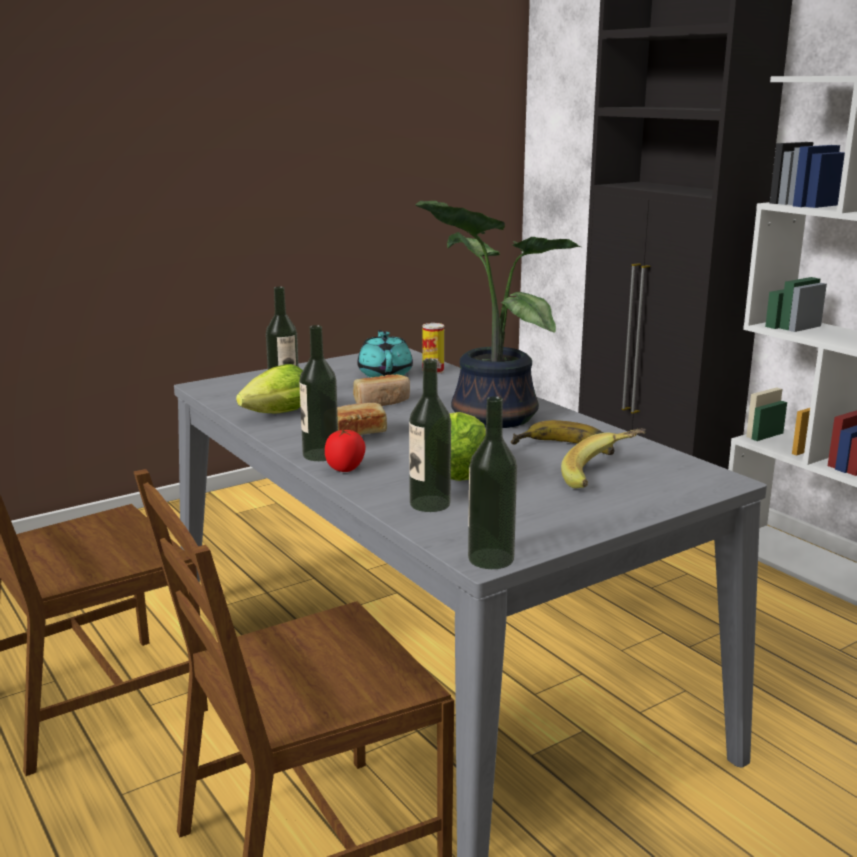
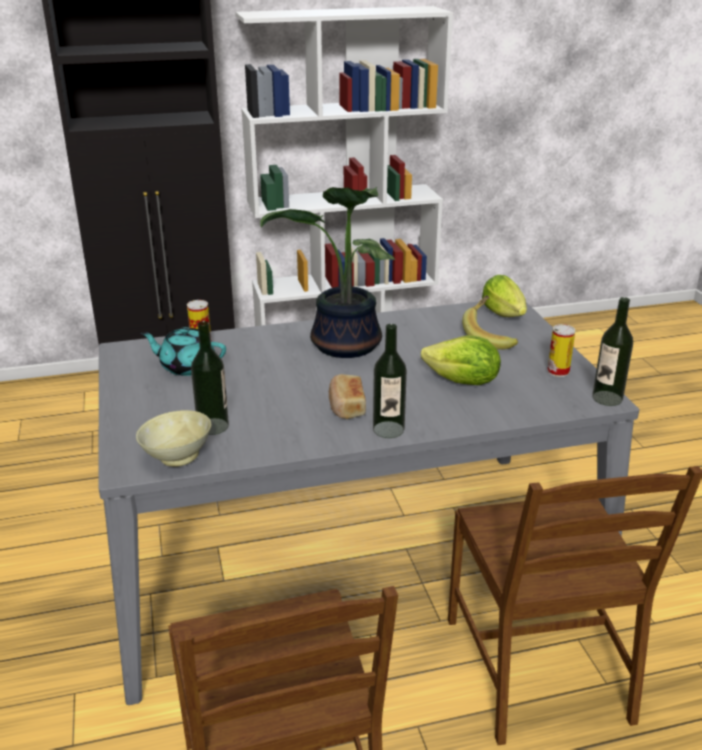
camera: 70 degrees left, 10 degrees up
(229, 395) = (177, 456): none -> beige bowl
(274, 415) = (265, 438): lettuce -> lettuce (505, 316)
(345, 469) = (427, 423): tomato -> none
(382, 402) = (271, 382): bread -> none
(430, 504) = (512, 402): bottle -> none
(542, 523) = (558, 371): none -> can
(564, 450) = (433, 336): banana -> none

